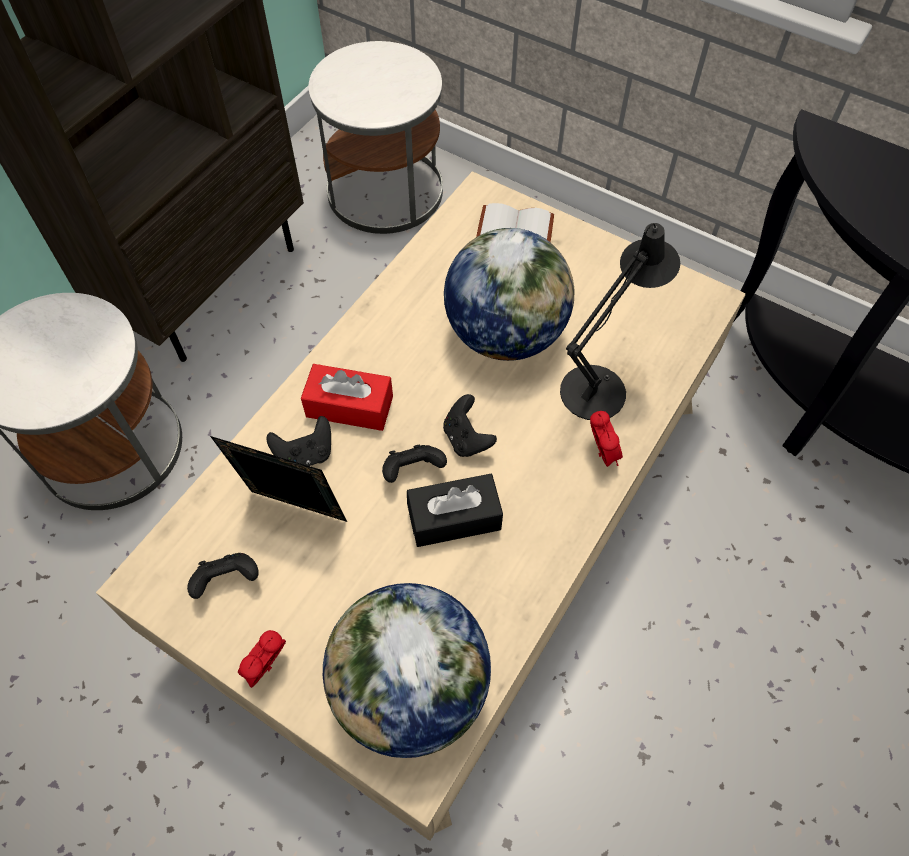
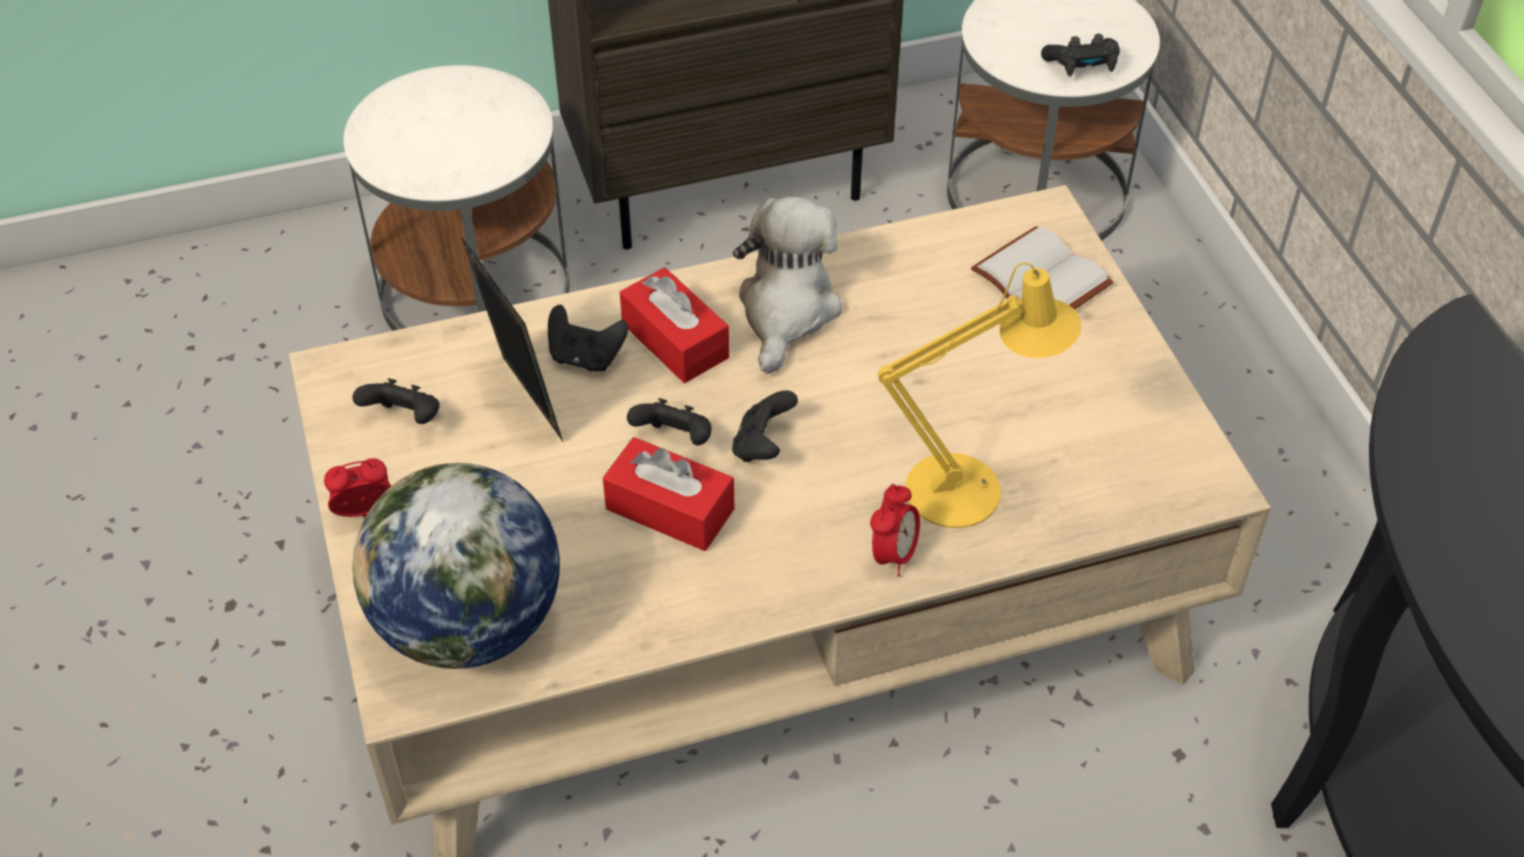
camera: 40 degrees right, 10 degrees down
(396, 343) = (786, 310): none -> plush toy
(407, 96) = (1082, 66): none -> black game controller
(454, 518) = (670, 509): black tissue box -> red tissue box
(505, 334) = (917, 373): globe -> none
(599, 386) = (968, 489): black table lamp -> yellow table lamp

